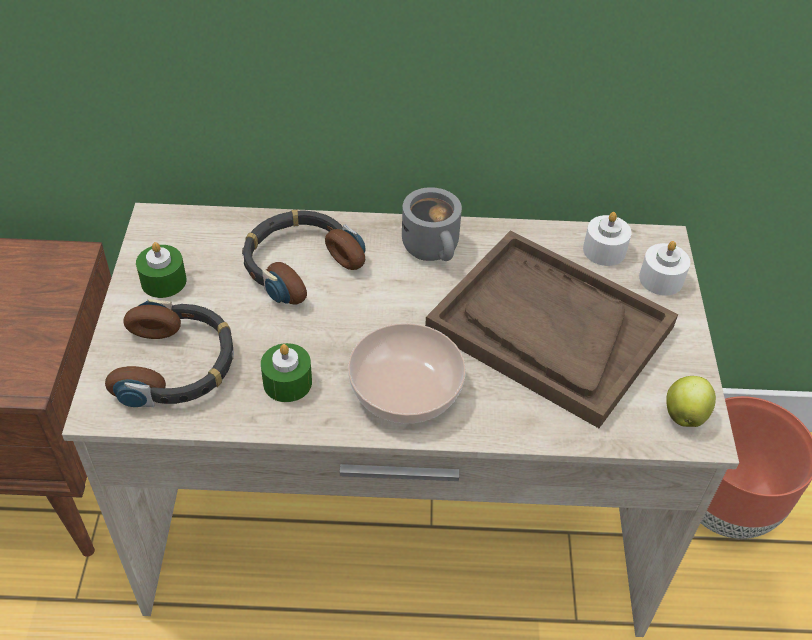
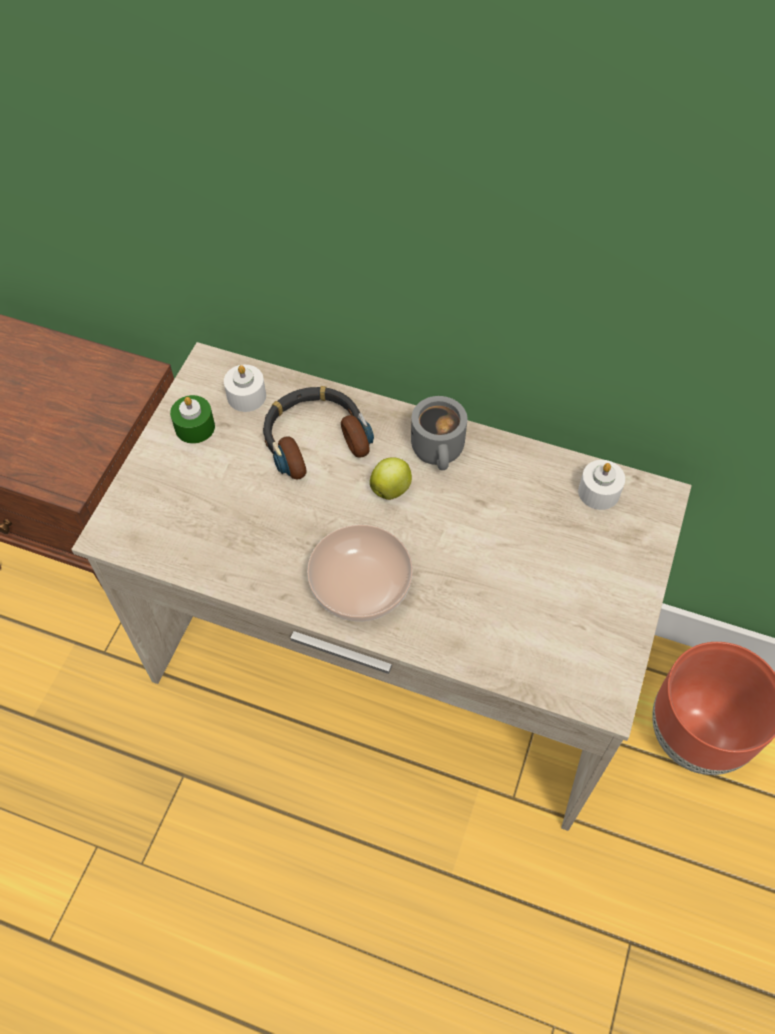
camera: 20 degrees right, 10 degrees up
(177, 365) = (179, 510): headphones -> none
(287, 382) = (264, 551): green candle -> none
(549, 328) = (511, 559): brown tray -> none
(661, 279) = (640, 536): white candle -> white candle (246, 396)
(684, 414) = (599, 677): apple -> apple (391, 488)

